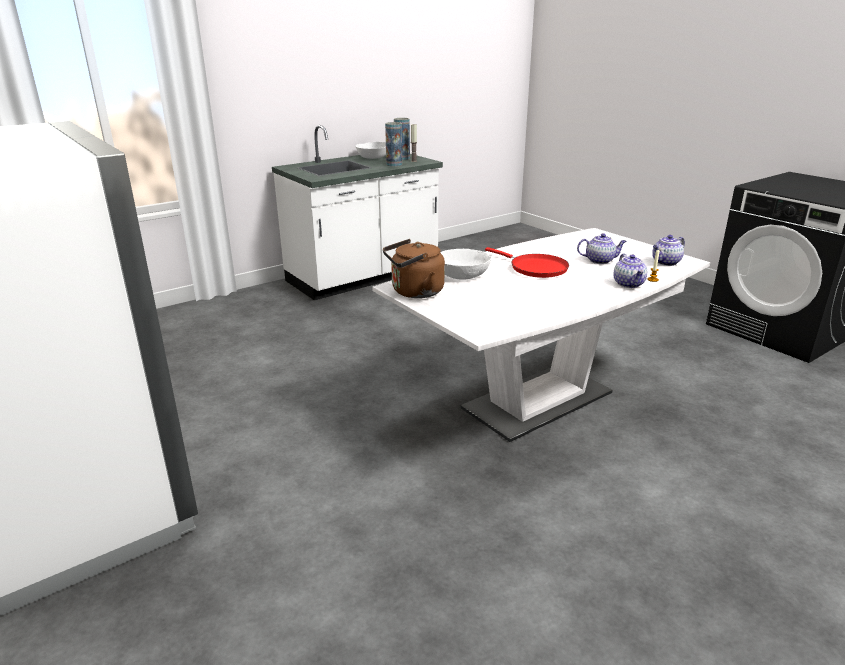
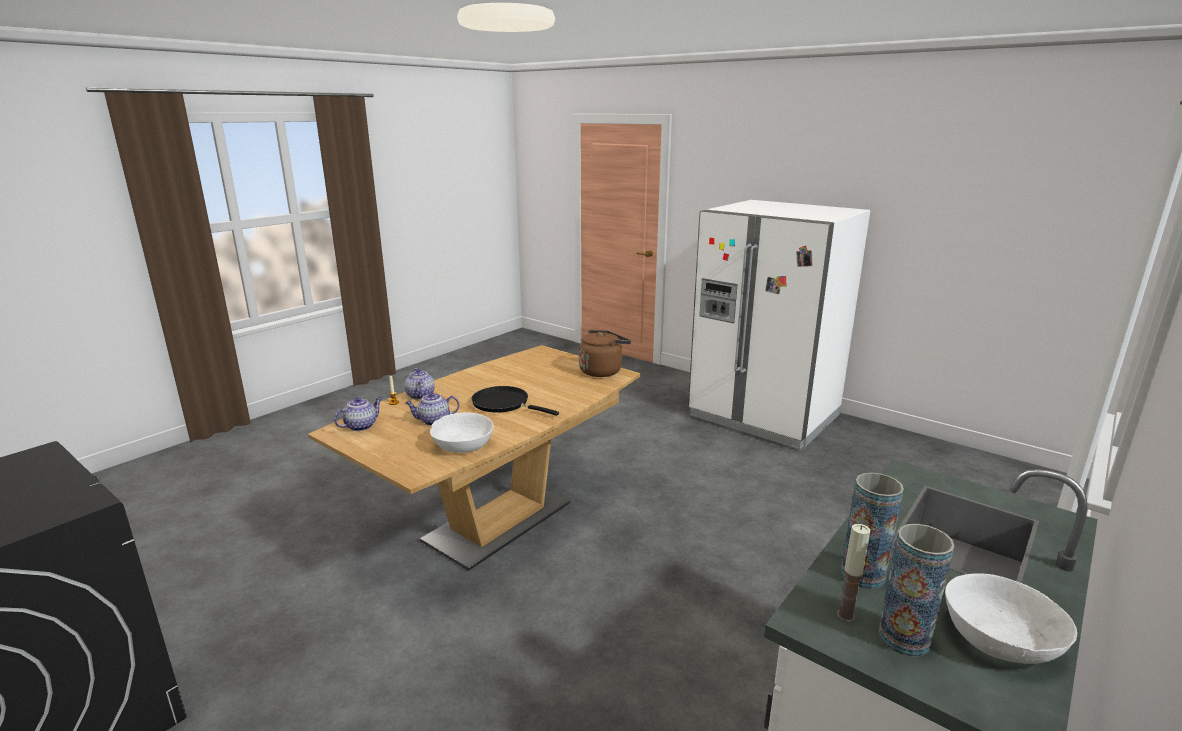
camera: 165 degrees right, 5 degrees down
(462, 274) = (572, 390): white bowl -> white bowl (463, 445)
(535, 268) = (504, 404): red frying pan -> black frying pan
(537, 401) = (498, 522): white dining table -> brown dining table

